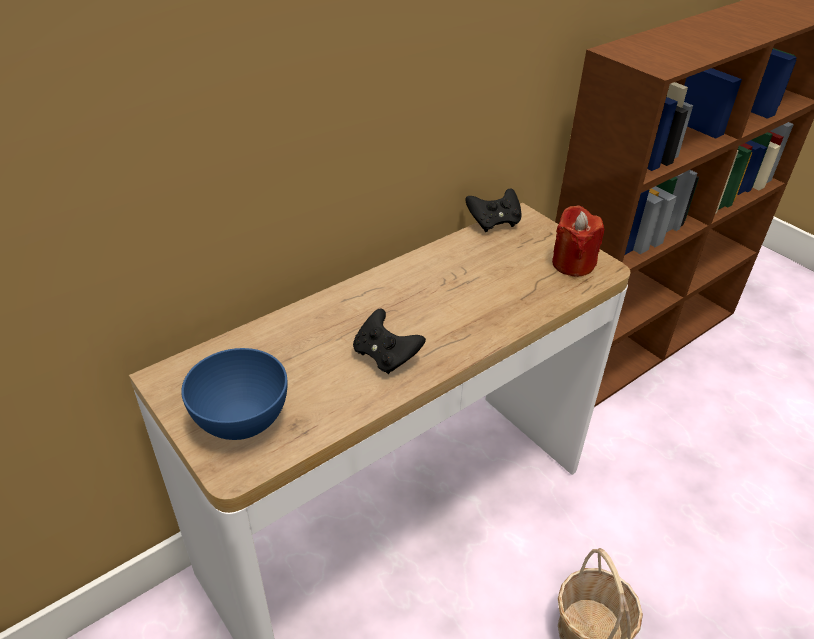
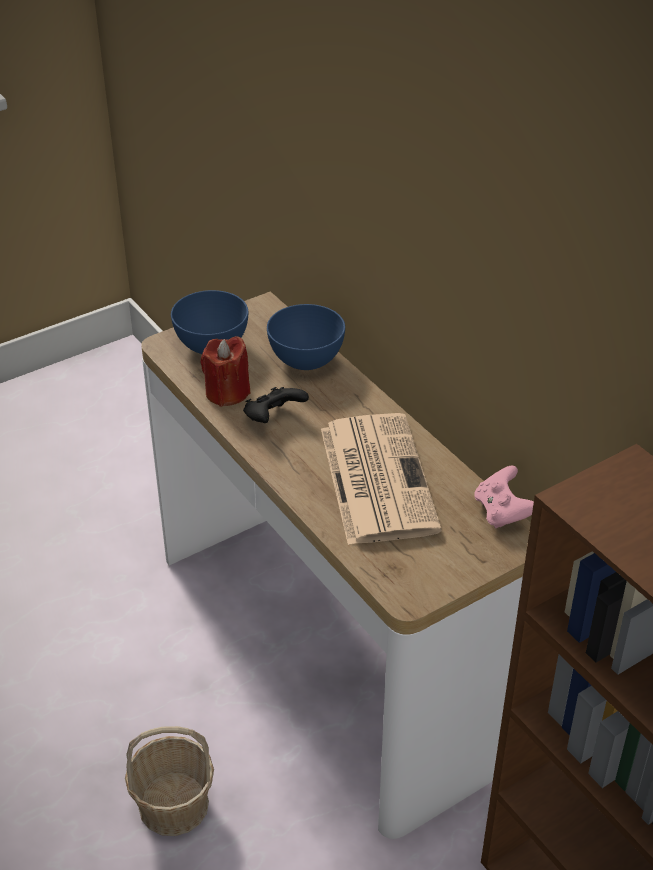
camera: 95 degrees right, 0 degrees up
(281, 336) = (307, 360): none -> blue bowl
(466, 286) = (376, 477): none -> newspaper
(494, 223) = (502, 512): black game controller -> pink game controller
(572, 264) = (416, 569): red candle -> red candle (227, 392)

